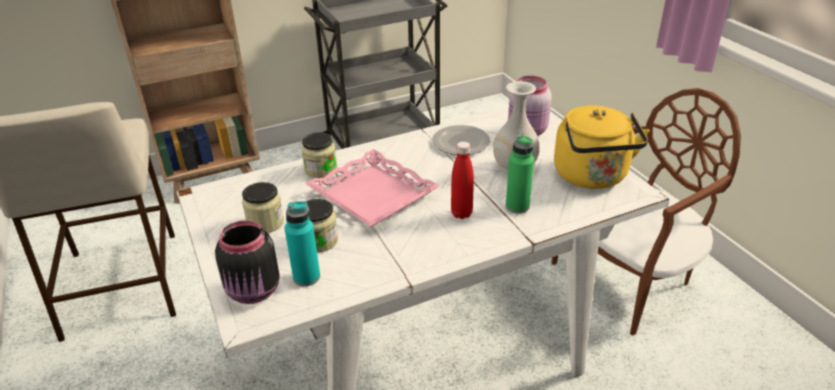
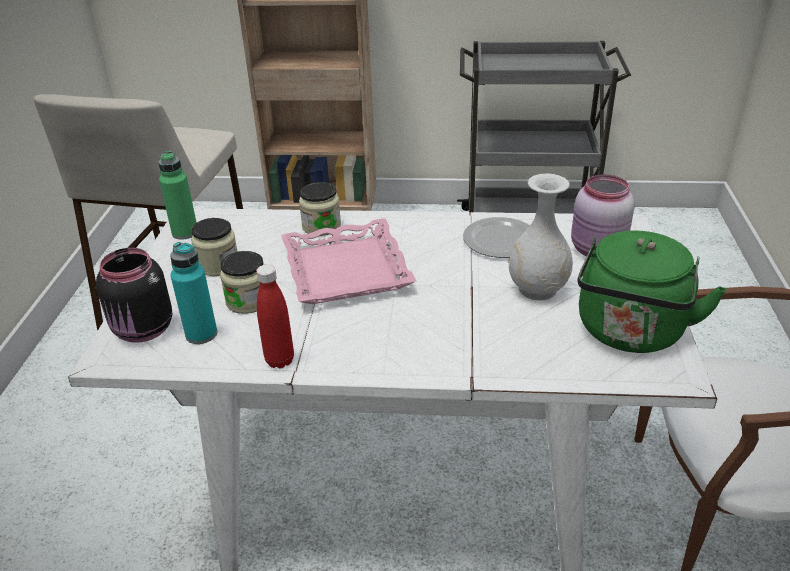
camera: 30 degrees right, 0 degrees up
(461, 213) = (422, 323): red bottle -> red bottle (280, 360)
(517, 206) = (496, 337): green bottle -> green bottle (185, 233)
(592, 177) = (630, 333): yellow kettle -> green kettle

